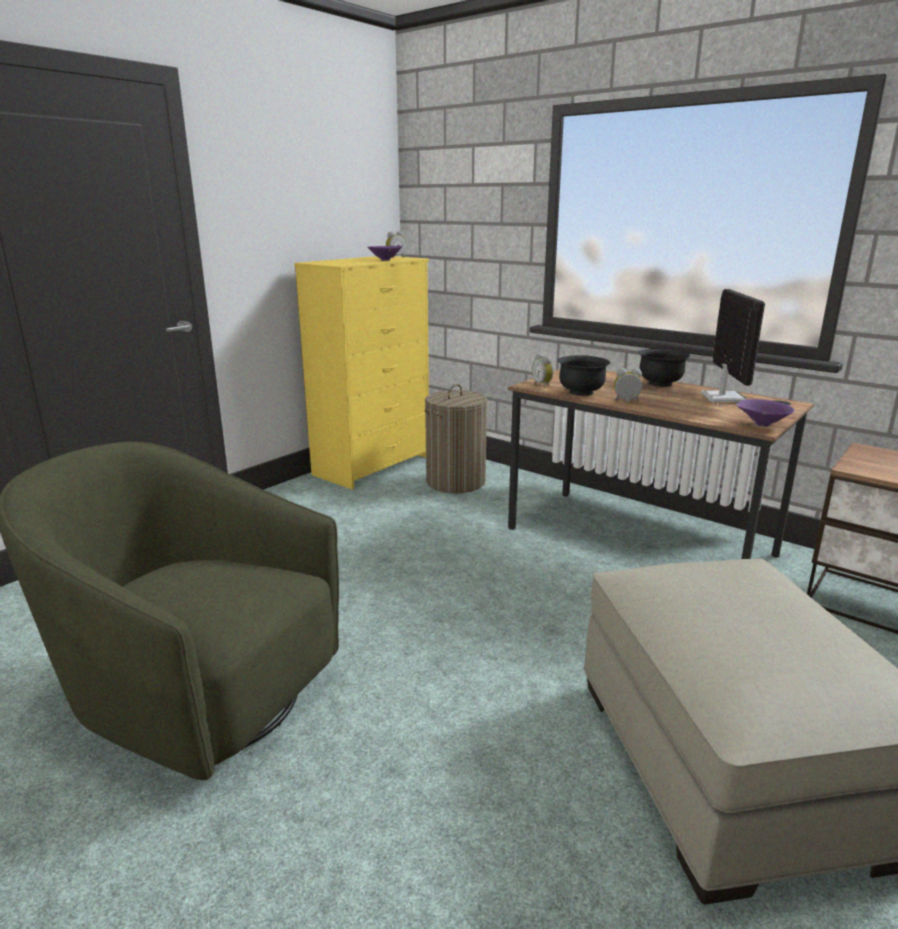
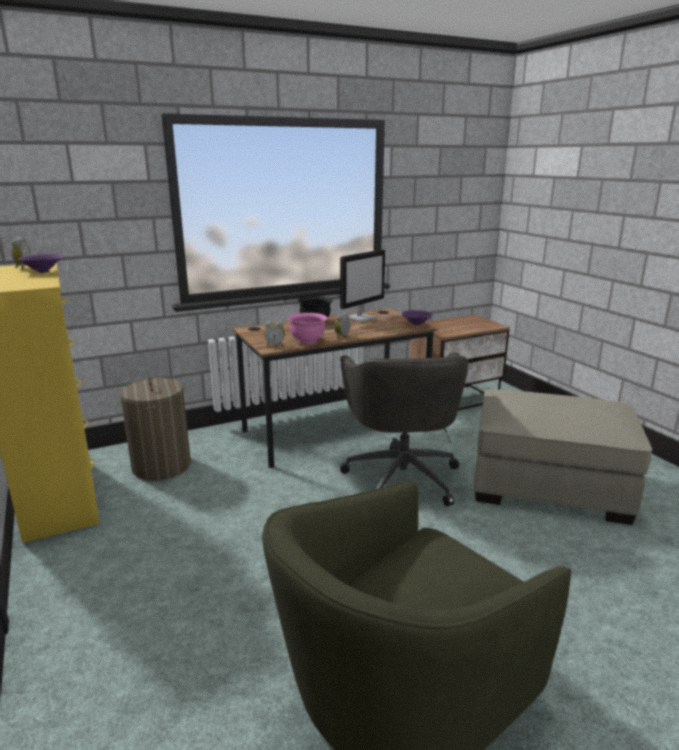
camera: 65 degrees left, 0 degrees up
(581, 392) = (308, 341): black bowl -> pink bowl
(585, 612) = (402, 476): none -> grey office chair
(722, 397) = (360, 318): monitor -> monitor turned 105 degrees clockwise

